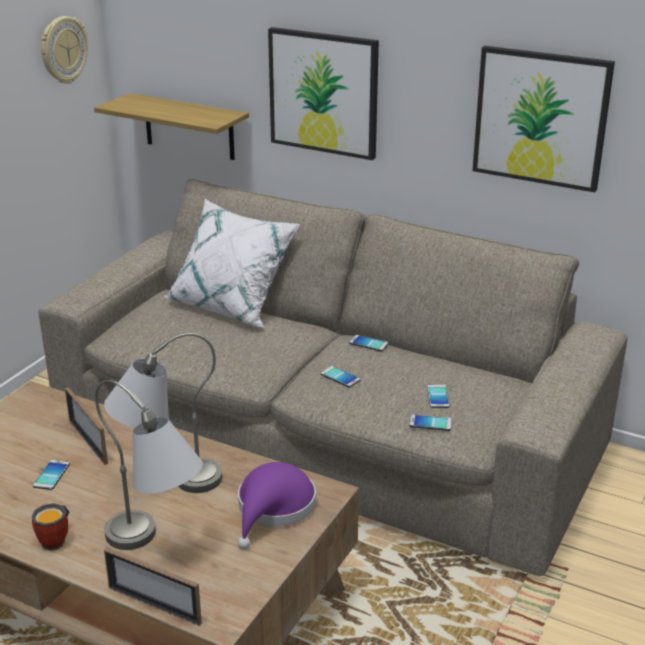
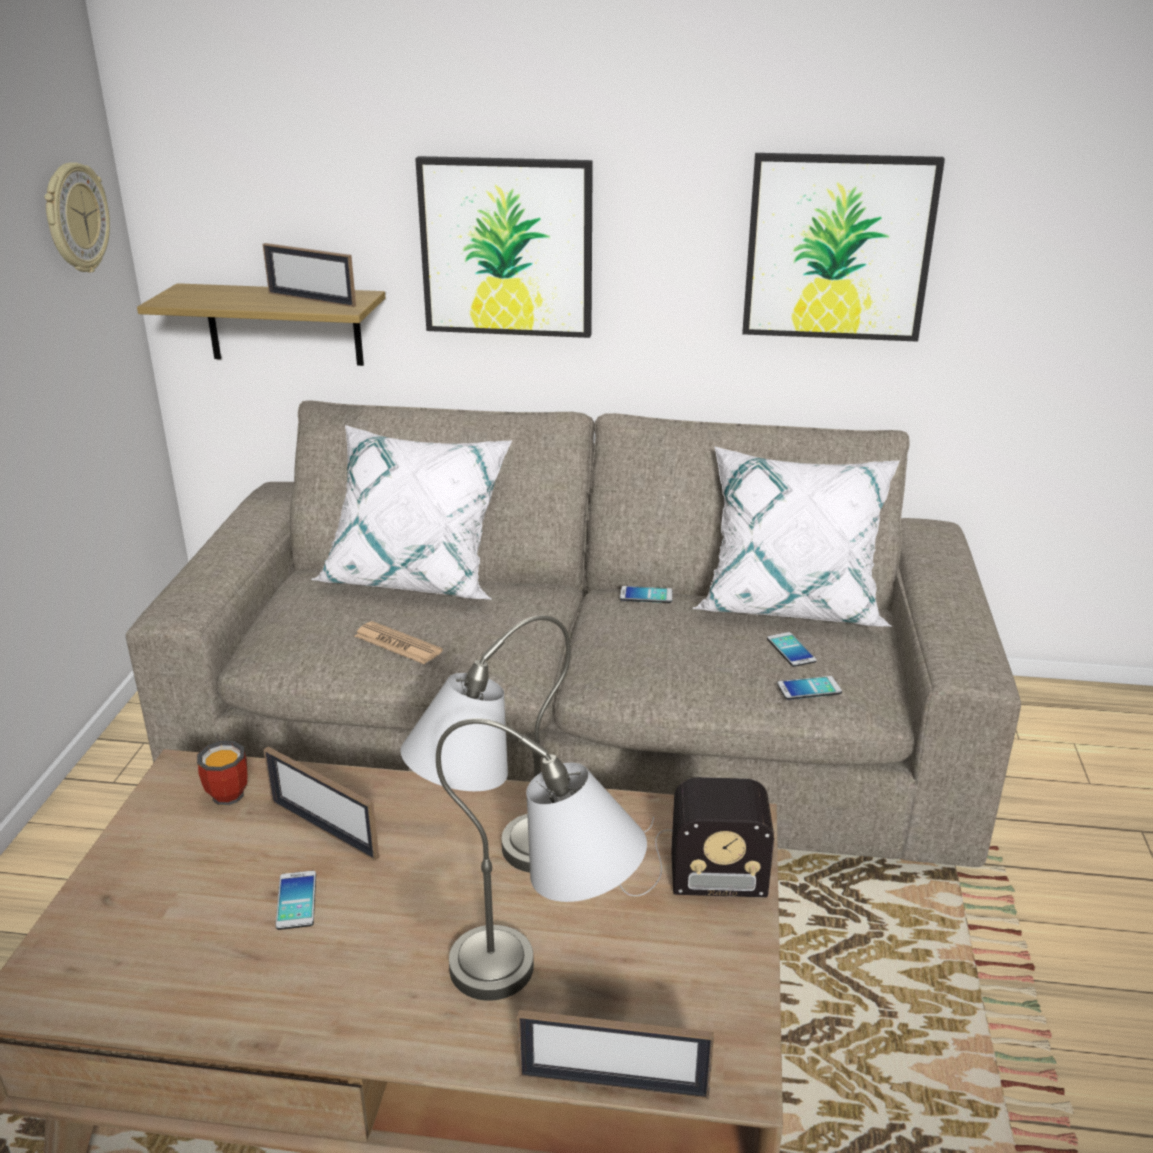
camera: 20 degrees left, 0 degrees up
(57, 540) = (377, 1013): mug -> mug (232, 791)
(192, 345) = (397, 644): none -> newspaper
(198, 114) = (311, 299): none -> picture frame
(274, 508) = (683, 867): purple hat -> radio
(340, 377) = (644, 649): phone -> none
(466, 366) = (791, 602): none -> white pillow

